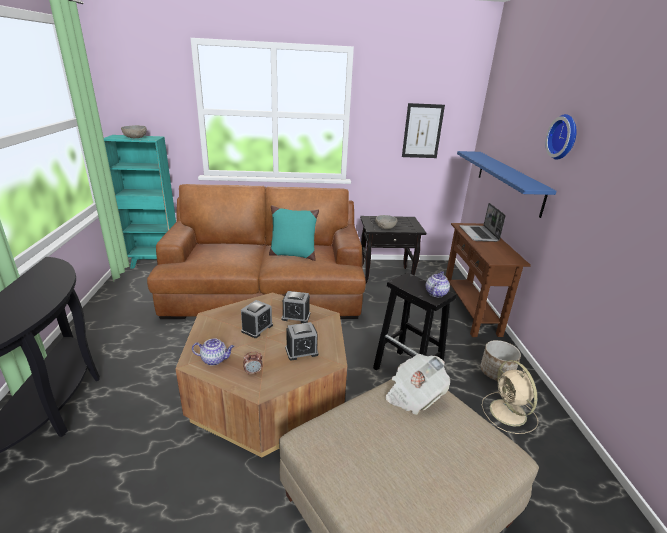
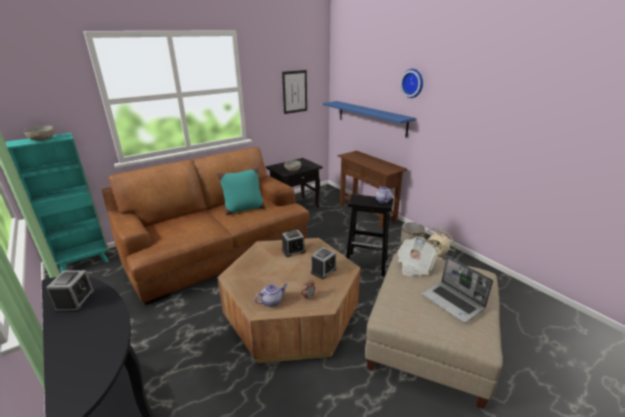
camera: 30 degrees left, 0 degrees up
(257, 328) = (276, 269): alarm clock -> alarm clock (75, 301)
(479, 234) = (362, 158): laptop -> laptop (453, 302)

